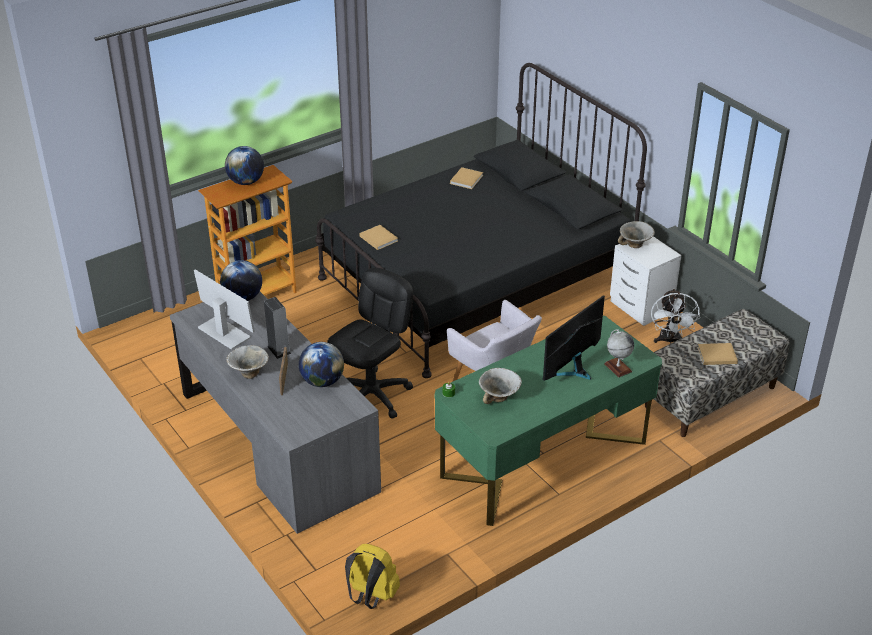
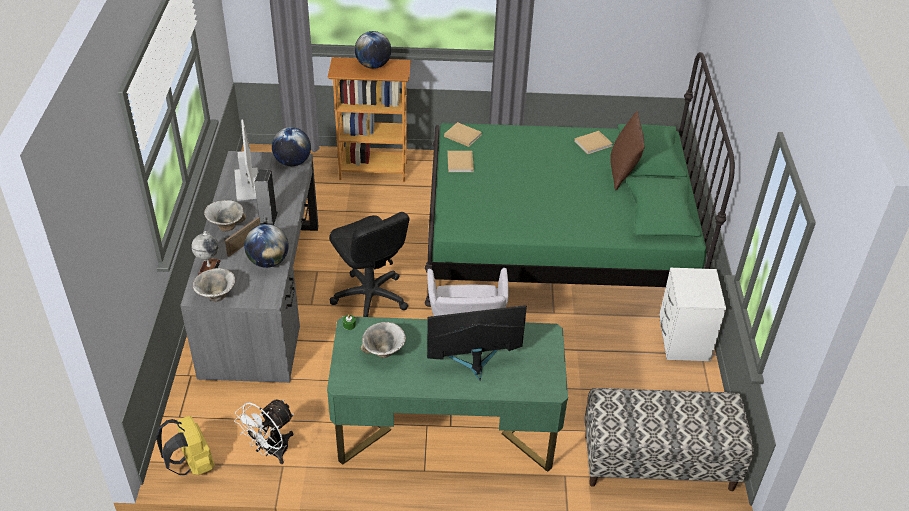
camera: 35 degrees right, 5 degrees up
(372, 395) = (370, 297): black office chair -> black office chair turned 75 degrees clockwise
(475, 281) = (557, 242): black bed -> green bed
(513, 191) = (622, 173): none -> brown pillow
(617, 367) = (516, 383): globe -> globe (209, 268)
(635, 245) = (689, 277): bowl -> bowl (216, 297)
(670, 341) = (676, 387): white fan -> white fan (271, 451)
(716, 355) = (658, 424): beige book -> beige book (462, 135)

